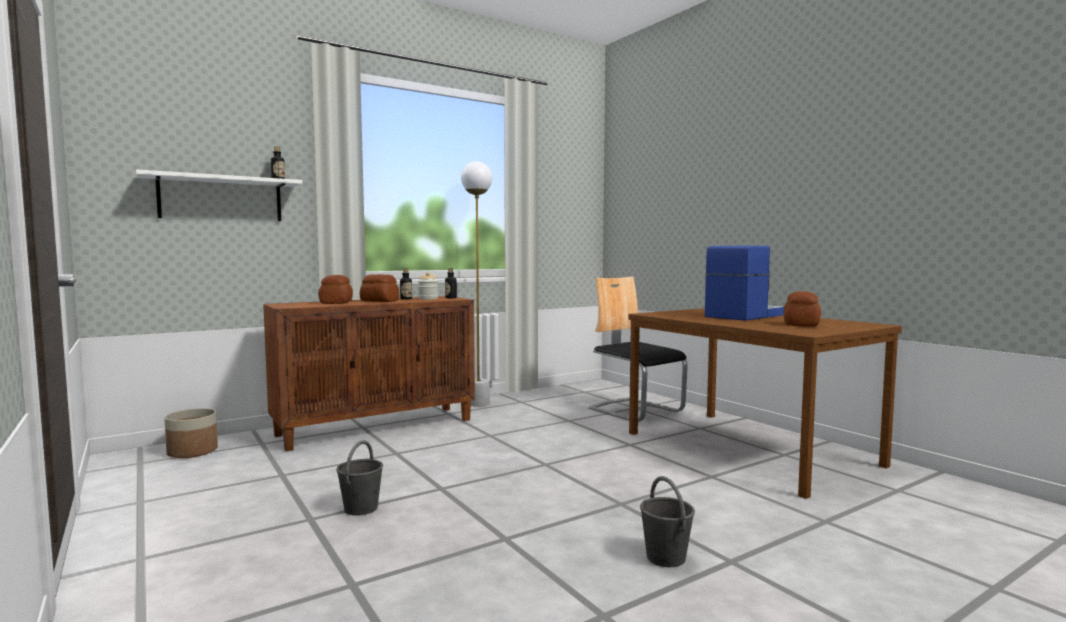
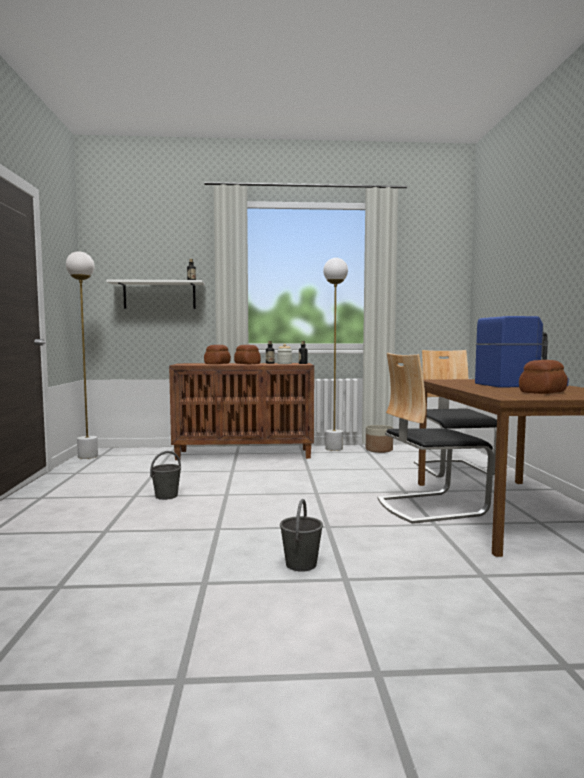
camera: 30 degrees right, 0 degrees up
(118, 470) = (88, 456): none -> white floor lamp
(192, 451) = (131, 453): planter -> planter (379, 450)
(677, 457) = (429, 506): none -> chair

